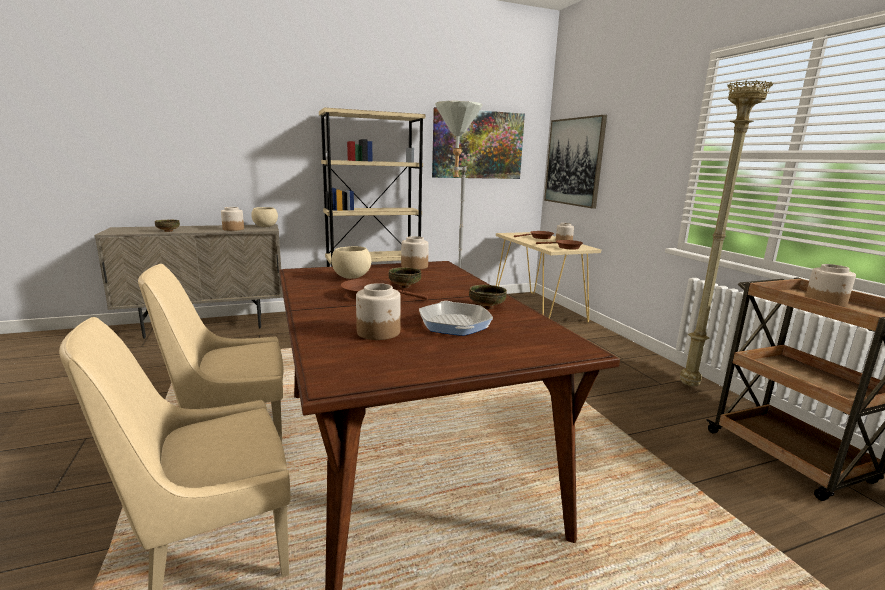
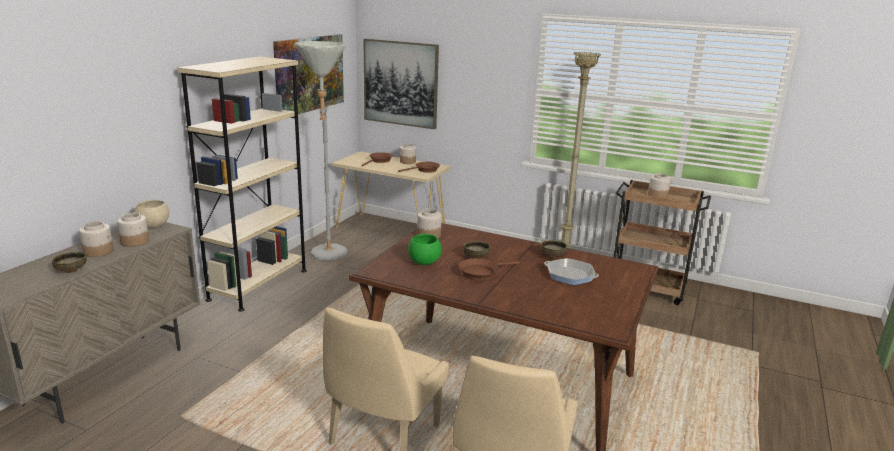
camera: 45 degrees left, 5 degrees up
(351, 277) = (424, 262): beige bowl -> green bowl
(379, 332) = (557, 297): jar -> jar (99, 251)

